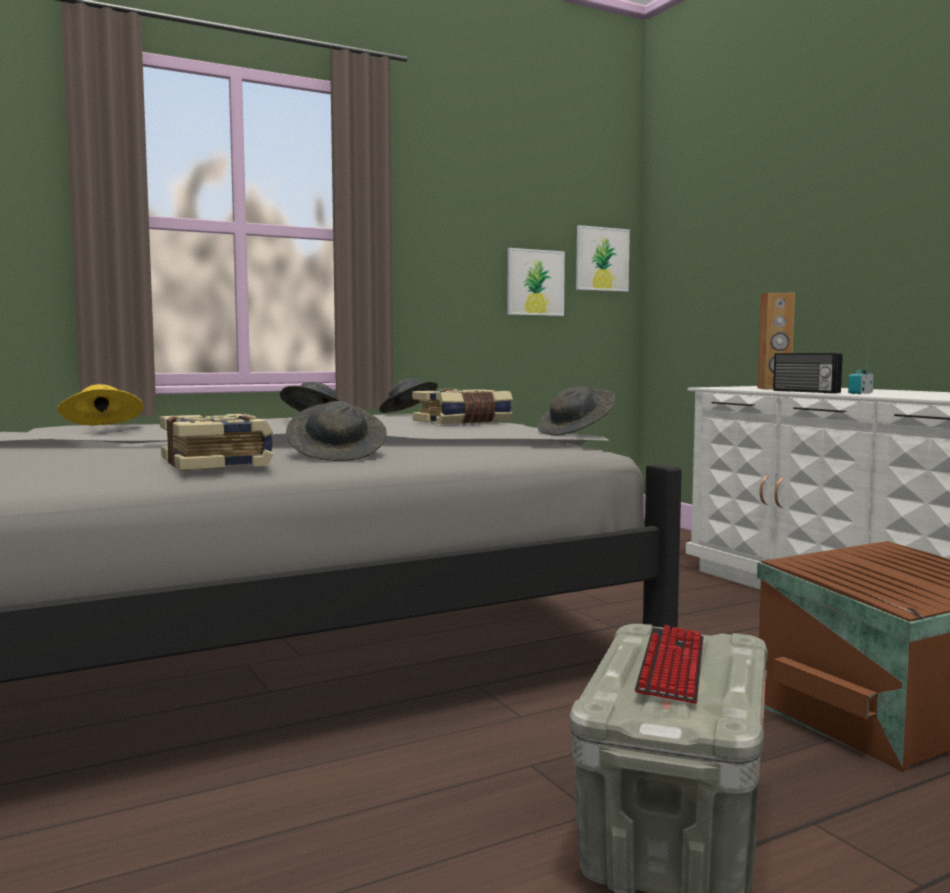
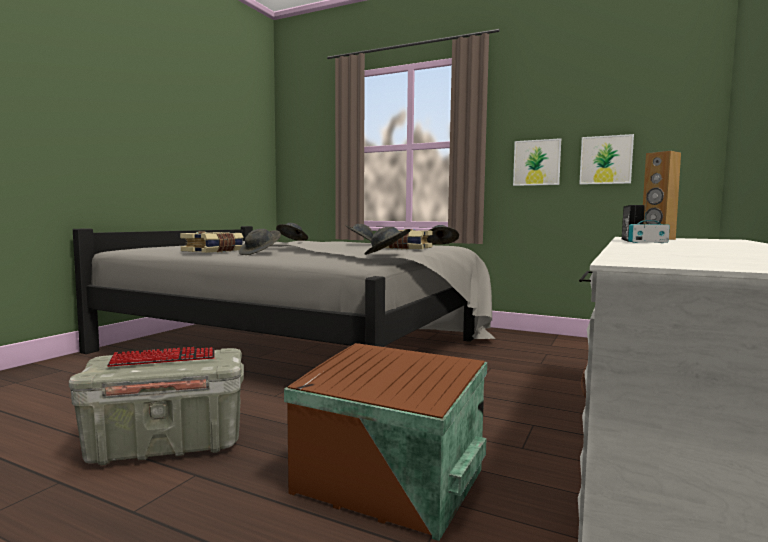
camera: 55 degrees right, 0 degrees up
(101, 427) = (291, 241): yellow hat -> grey hat
(602, 259) = (677, 135): picture -> picture (536, 162)

